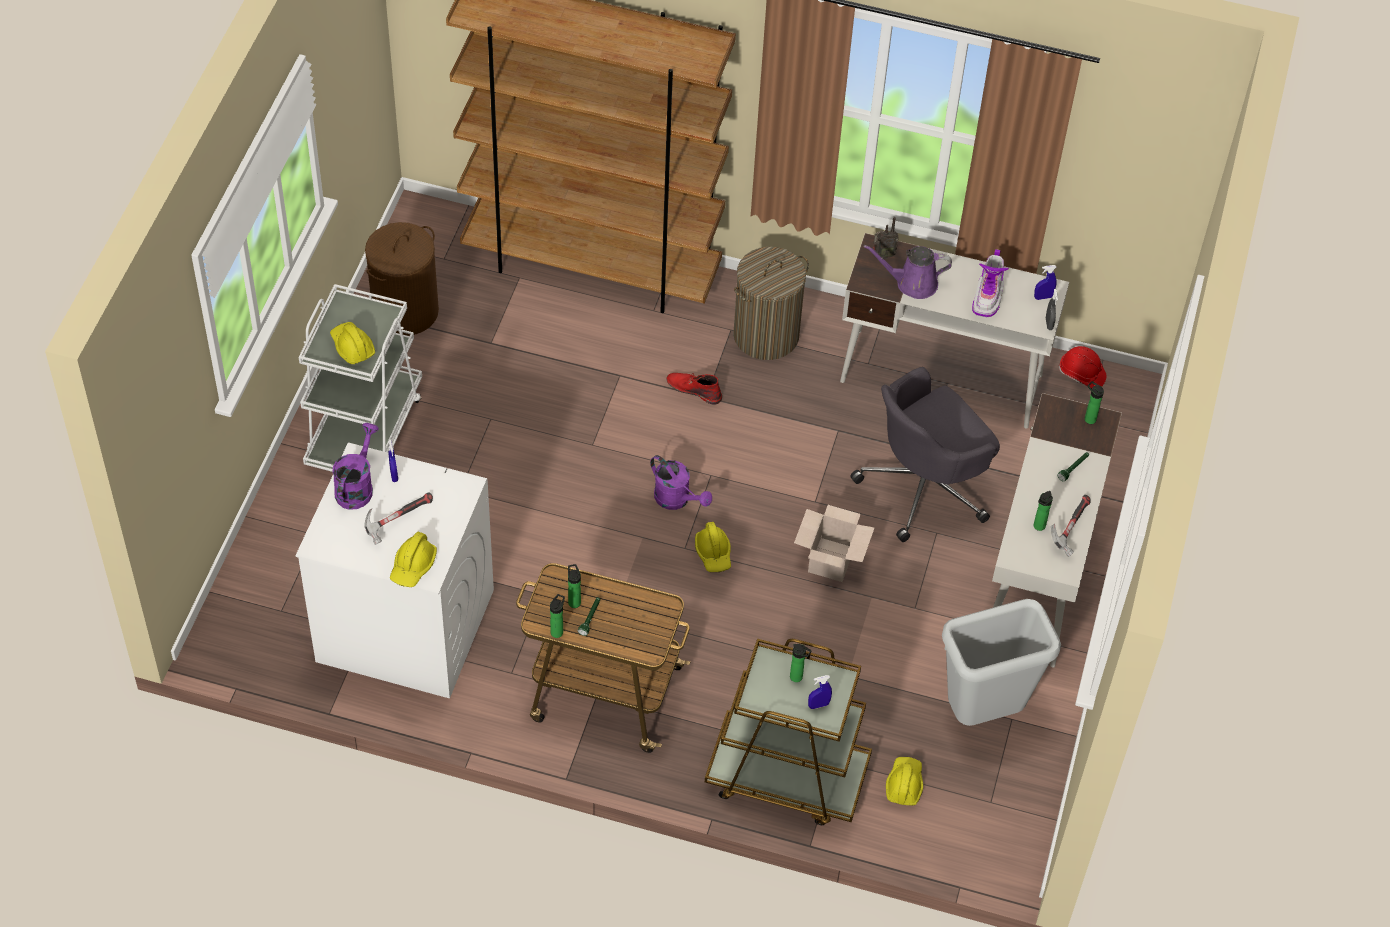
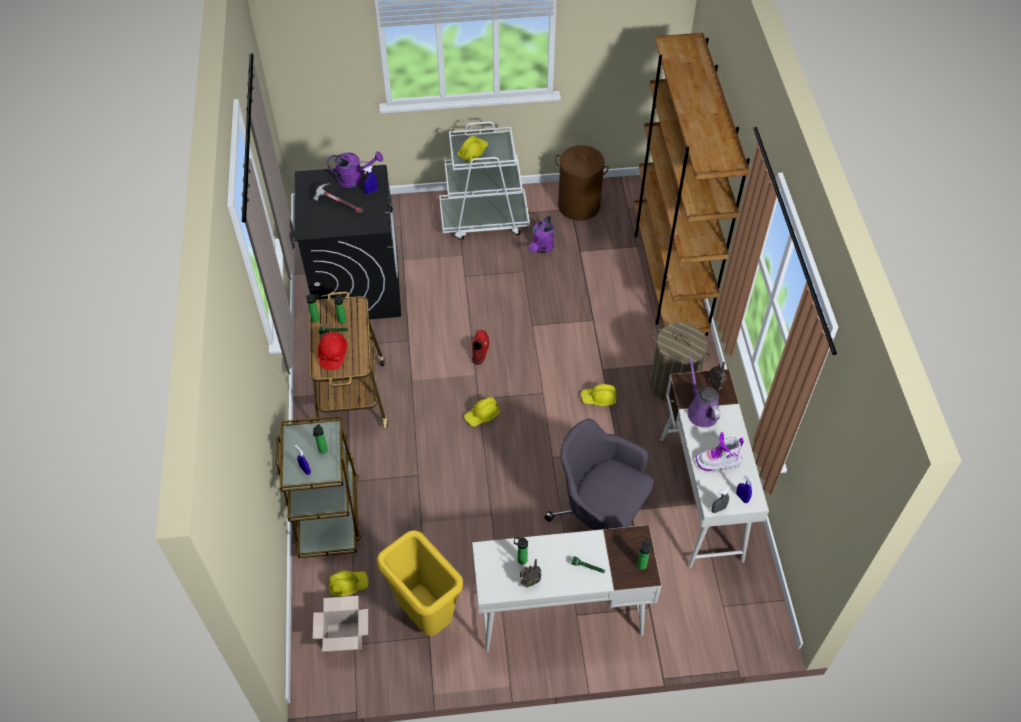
camera: 70 degrees right, 0 degrees up
(404, 626) = (357, 285): white washing machine -> black washing machine
(413, 566) = (309, 222): yellow hard hat -> yellow hard hat (599, 398)
(677, 500) = (513, 382): purple watering can -> purple watering can (541, 248)
(694, 389) = (605, 361): red boot -> red boot (480, 348)
(830, 559) = (510, 481): cardboard box -> cardboard box (345, 636)
(983, 714) = (425, 616): grey trash can -> yellow trash can
(1070, 529) = (529, 582): hammer -> radio
(1081, 374) = (761, 589): red hard hat -> red hard hat (333, 354)

